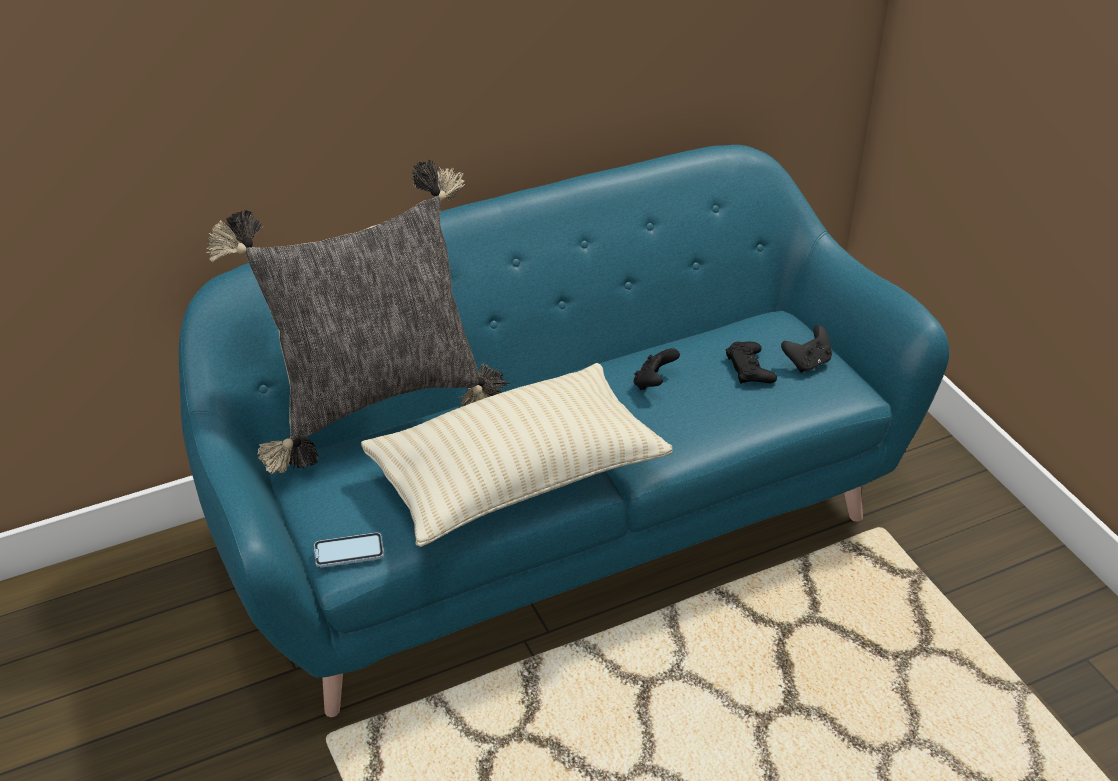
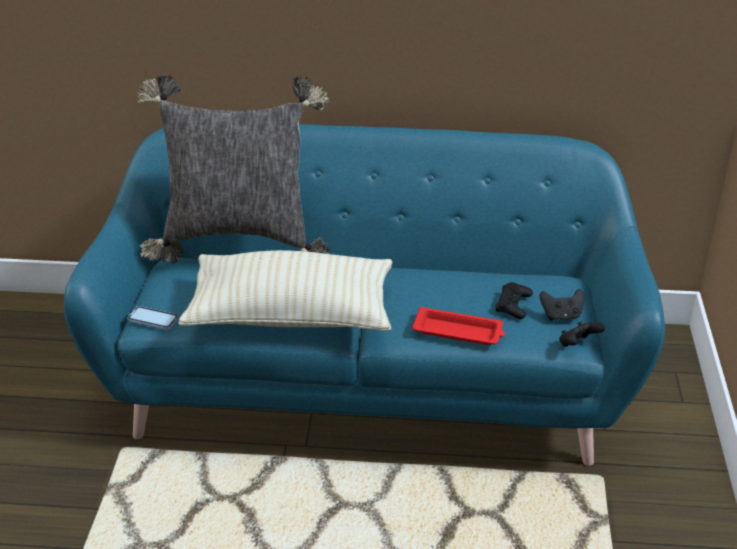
camera: 30 degrees right, 5 degrees down
(654, 383) = (436, 291): black game controller -> black game controller (578, 345)
(723, 423) = (459, 332): none -> red tray

